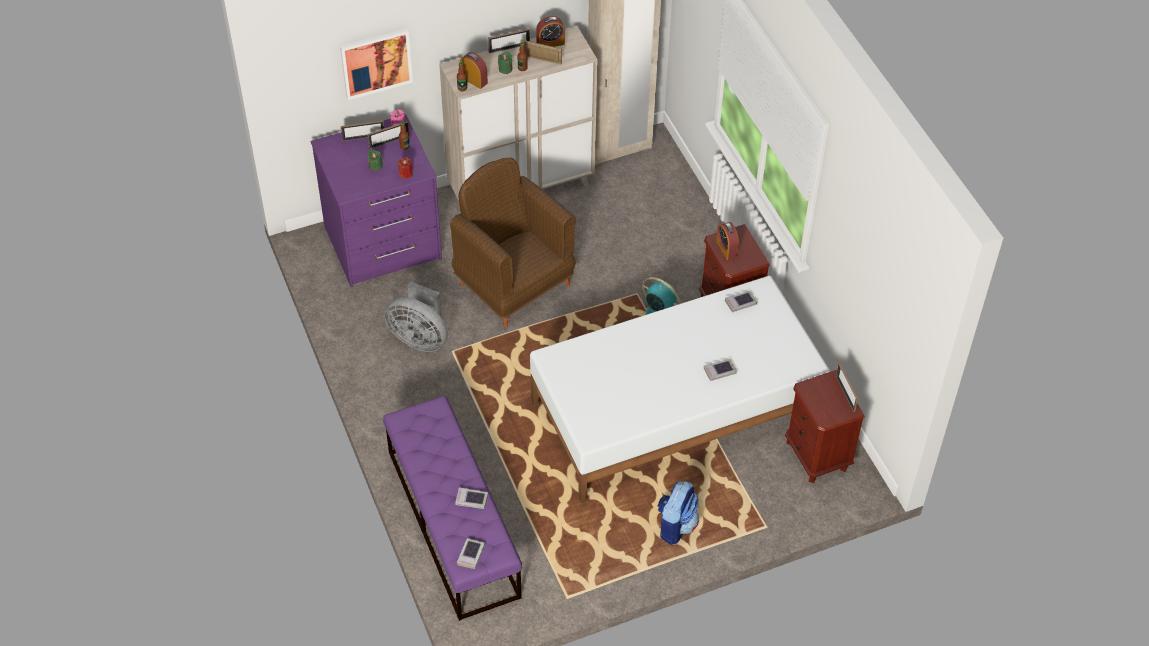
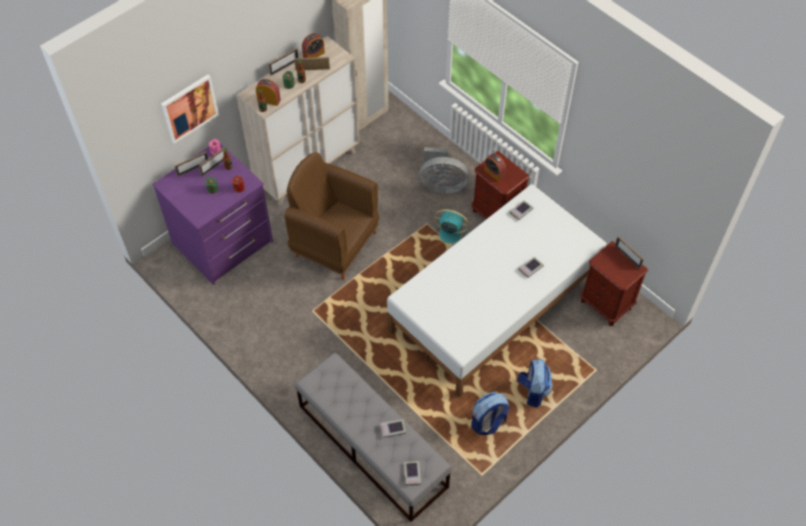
camera: 20 degrees left, 5 degrees up
(420, 338) = (283, 308): grey fan -> grey fan (441, 185)
(452, 523) = (372, 446): purple bench -> grey bench
(603, 543) = (488, 423): none -> backpack

